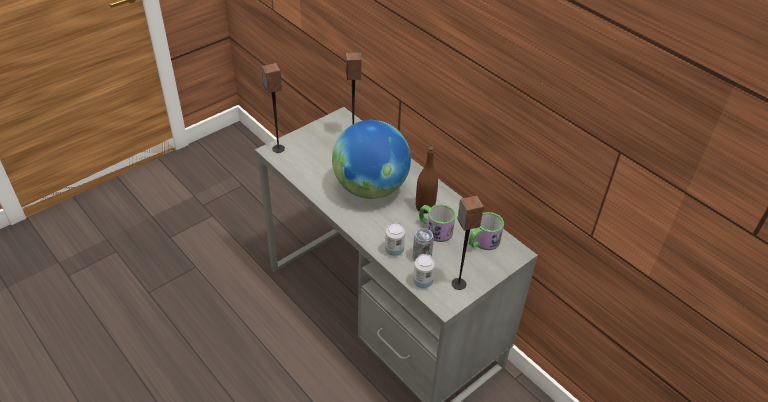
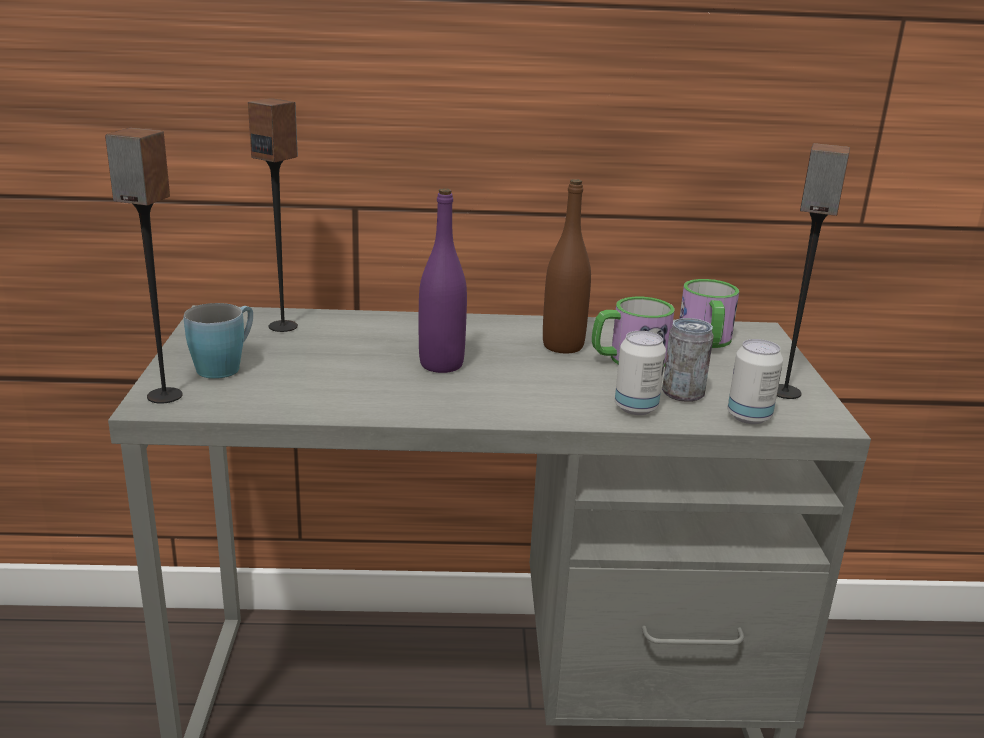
camera: 50 degrees left, 20 degrees down
(310, 145) = (226, 366): none -> blue mug
(370, 188) = (441, 364): globe -> purple bottle

